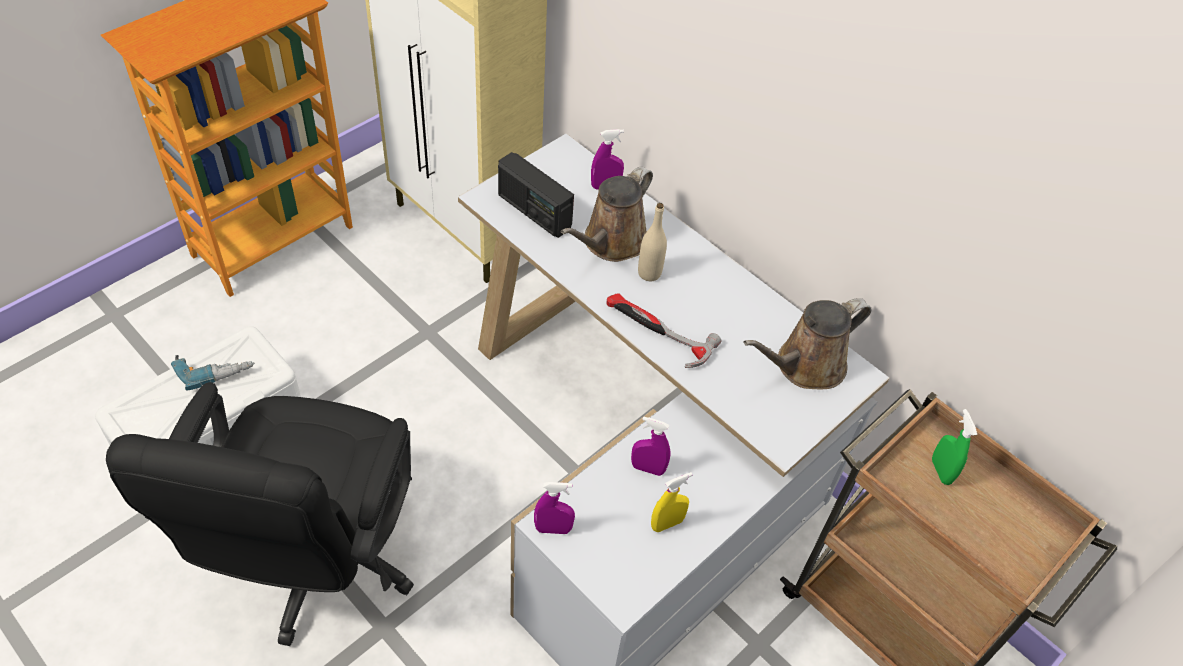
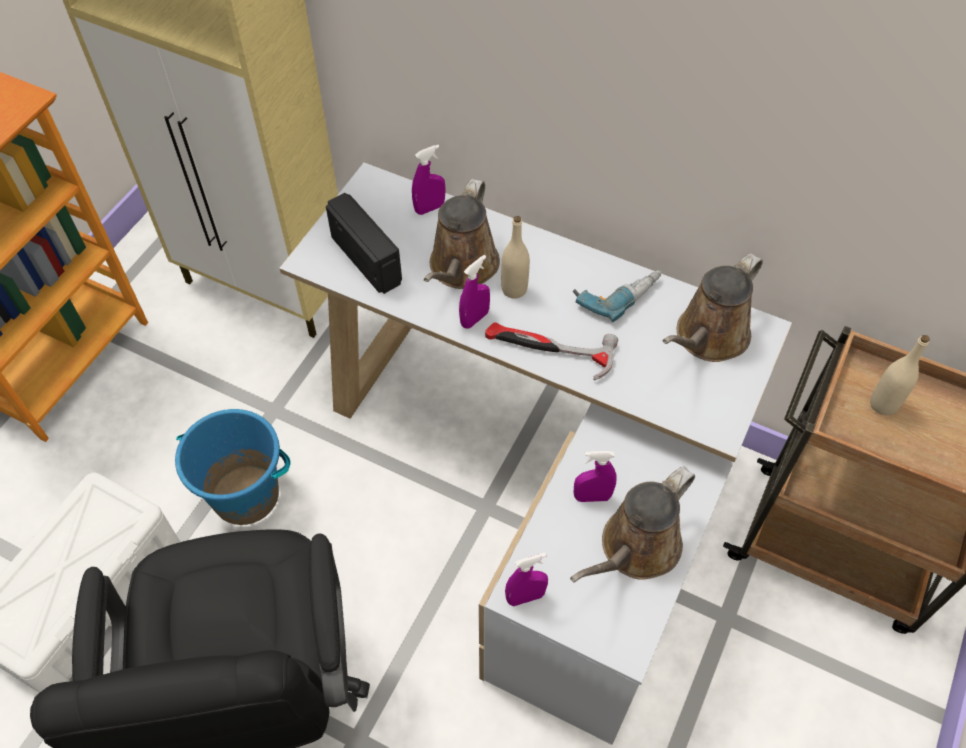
camera: 15 degrees left, 5 degrees up
(214, 368) = (70, 534): power drill -> power drill (616, 292)
(375, 394) = (246, 495): none -> blue bucket
(534, 211) = (367, 259): radio -> radio turned 150 degrees counterclockwise
(604, 286) = (474, 319): none -> purple spray bottle
(667, 523) = (635, 549): yellow spray bottle -> brown watering can
(941, 471) = (883, 404): green spray bottle -> beige bottle

